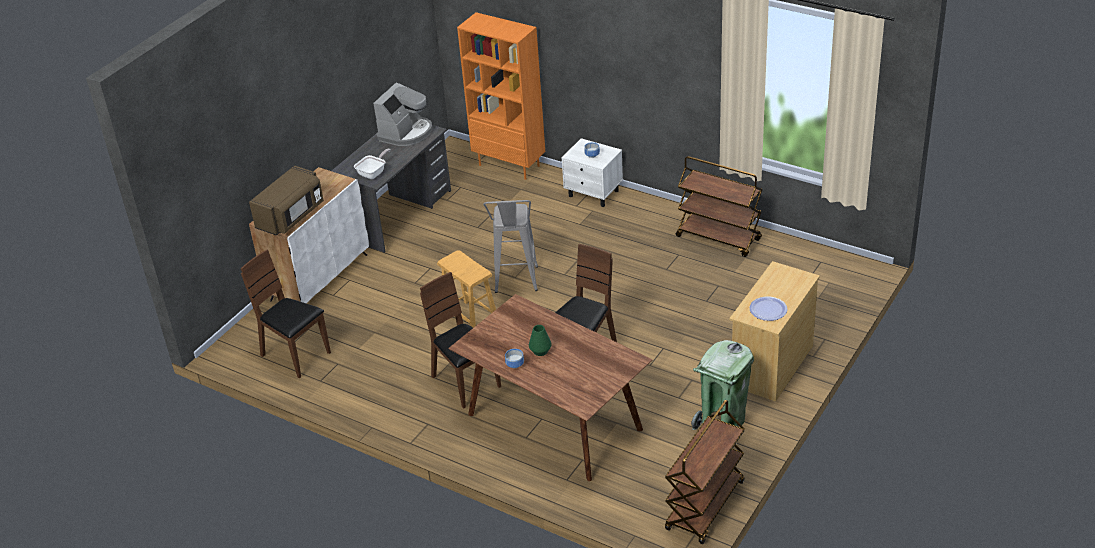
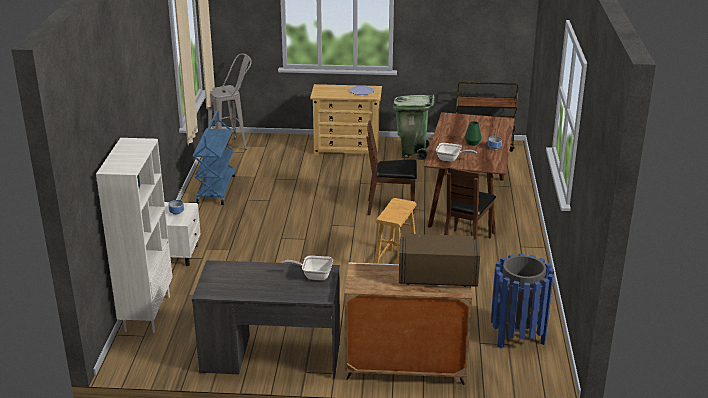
camera: 120 degrees left, 10 degrees down
(295, 355) = (517, 336): brown chair -> blue trash can
(406, 133) = (227, 281): coffee machine -> none
(510, 165) = (147, 313): orange bookcase -> white bookcase
(512, 318) = (451, 159): none -> frying pan
(516, 285) = (335, 256): grey stool -> grey stool (233, 145)
(719, 238) = (216, 189): brown cart -> blue cart

